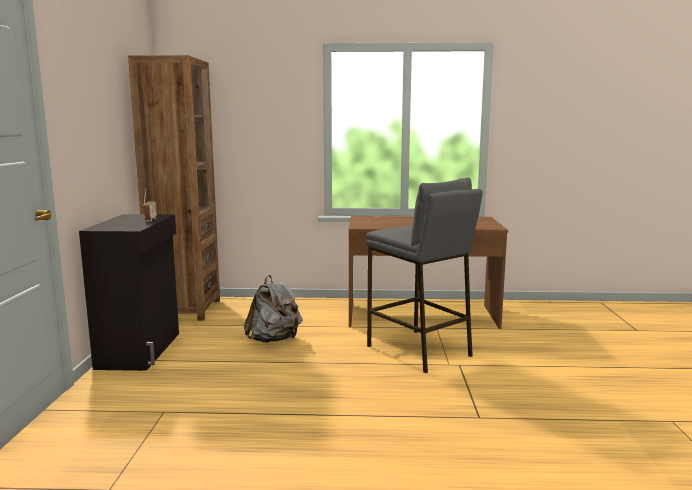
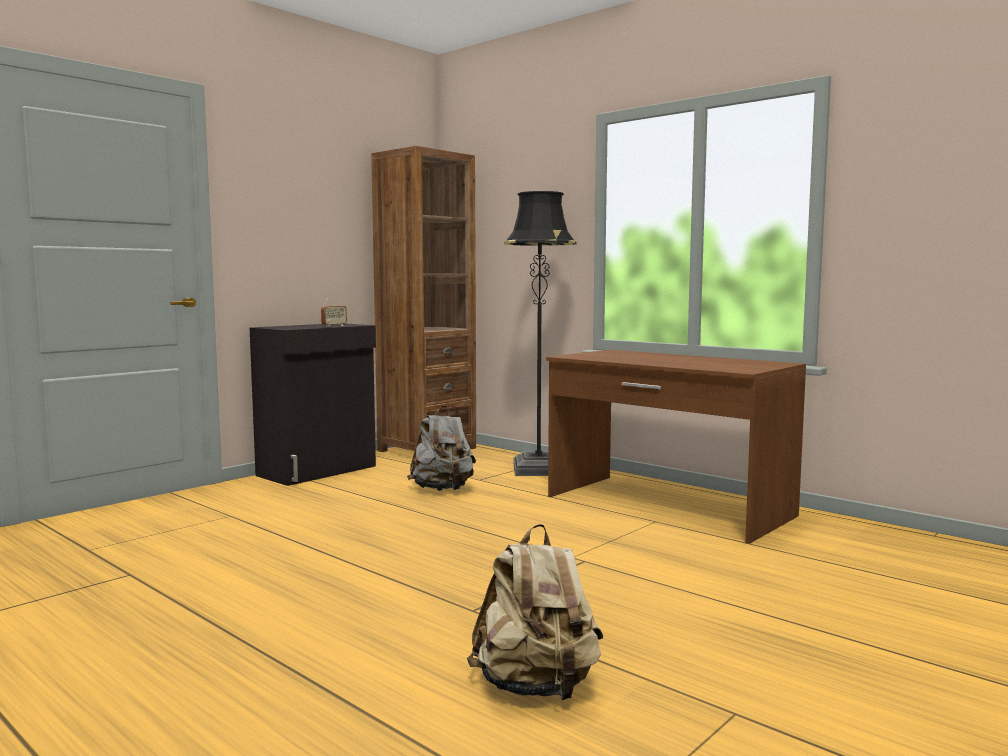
camera: 40 degrees right, 5 degrees down
(299, 308) = (538, 469): none -> black floor lamp
(419, 351) = (570, 536): grey stool -> none
(596, 446) = (536, 687): none -> beige backpack

